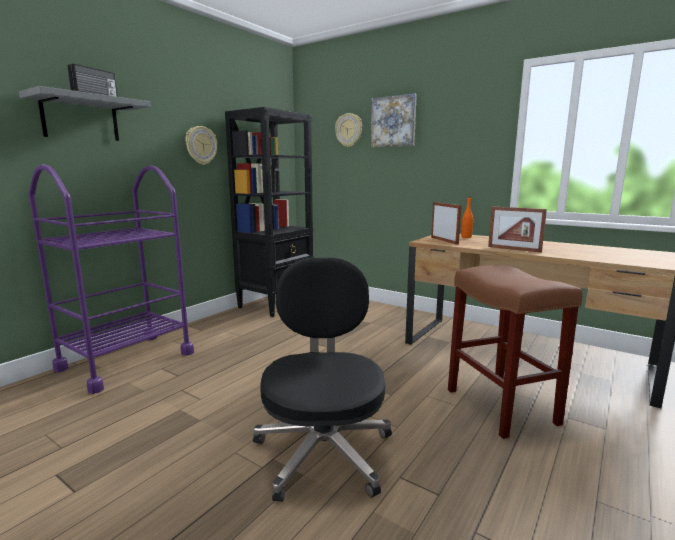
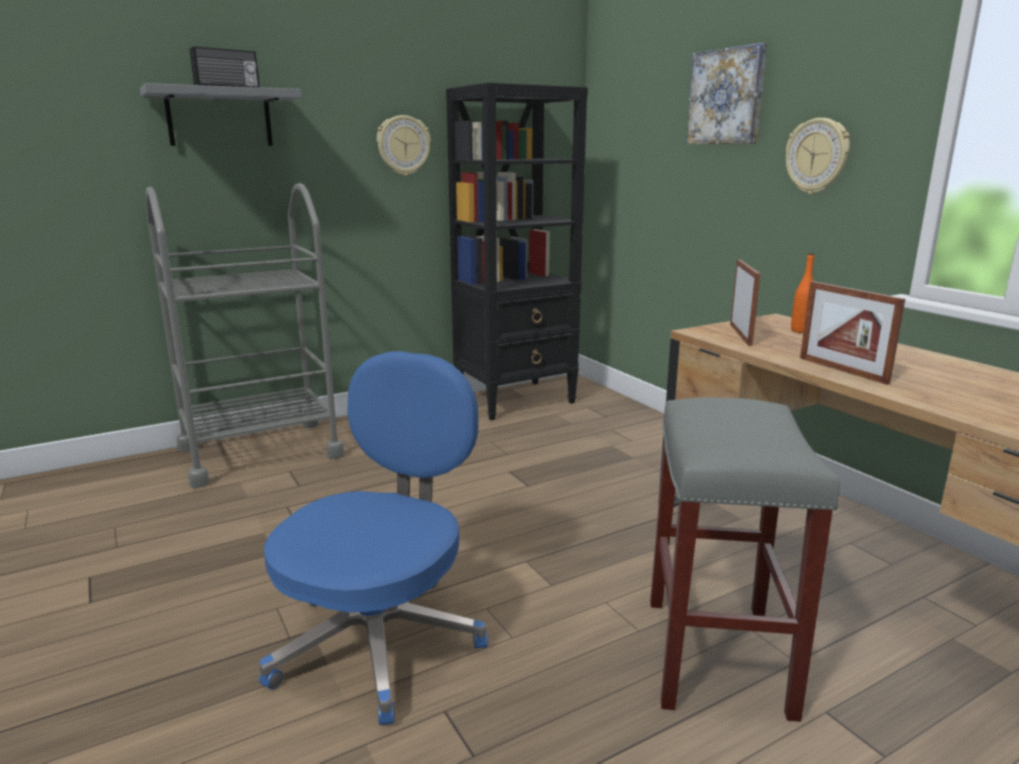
camera: 25 degrees right, 5 degrees up
(126, 361) = (260, 452): purple cart -> grey cart
(323, 450) = (380, 639): black office chair -> blue office chair
(349, 130) = (659, 112): wall clock -> wall clock (817, 156)
(499, 406) = (715, 653): brown stool -> grey stool

